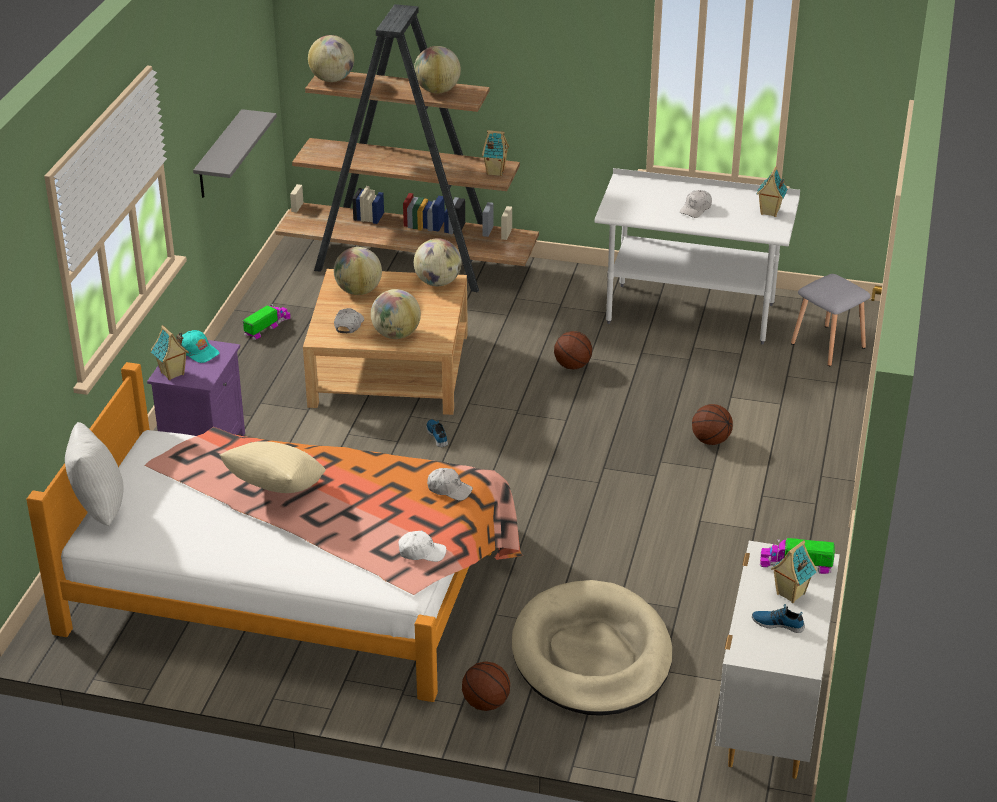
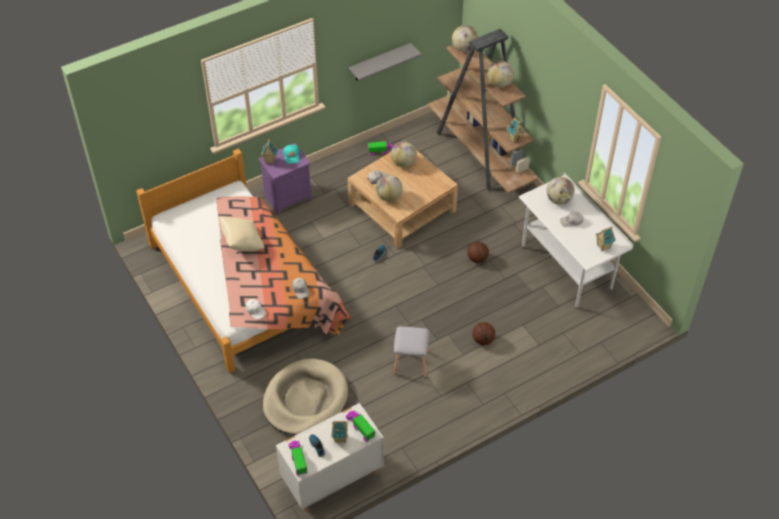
camera: 45 degrees right, 15 degrees up
(97, 509) = (181, 206): white pillow -> none
(438, 282) = (440, 180): globe -> globe (558, 200)
(486, 703) = (245, 388): basketball -> none
(779, 656) = (298, 460): none -> toy truck
(827, 346) = (604, 331): grey stool -> grey stool (410, 363)

